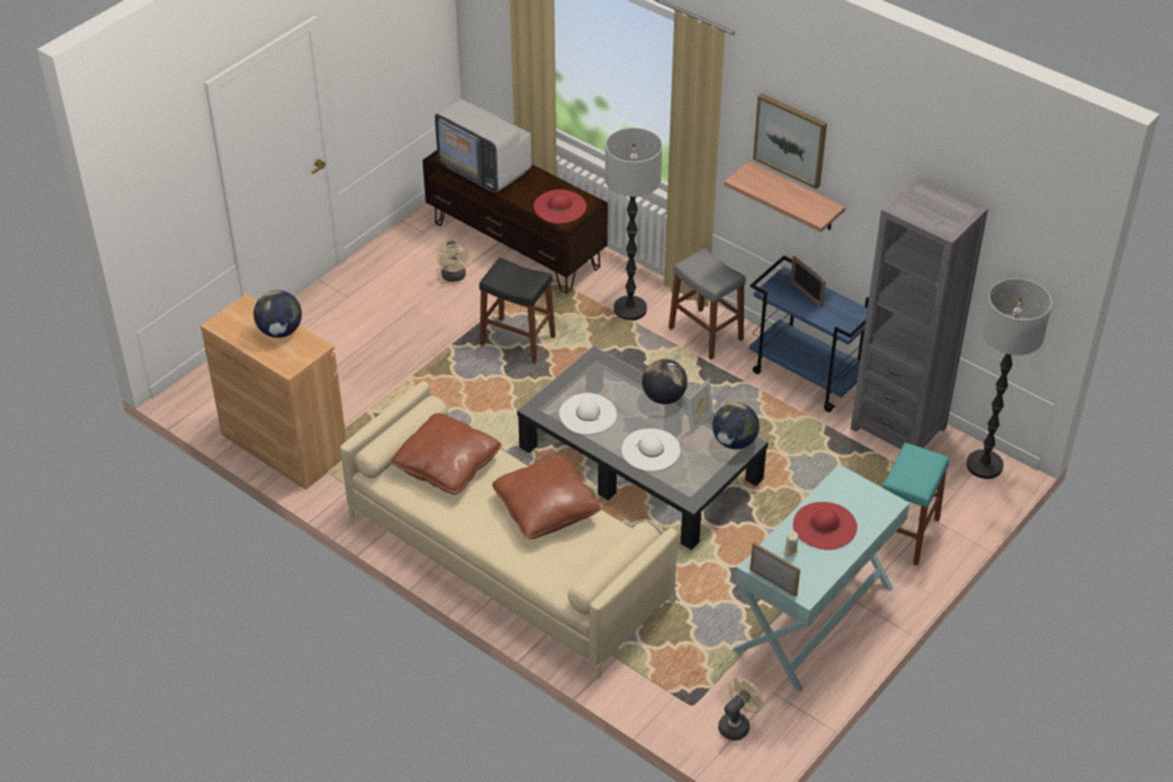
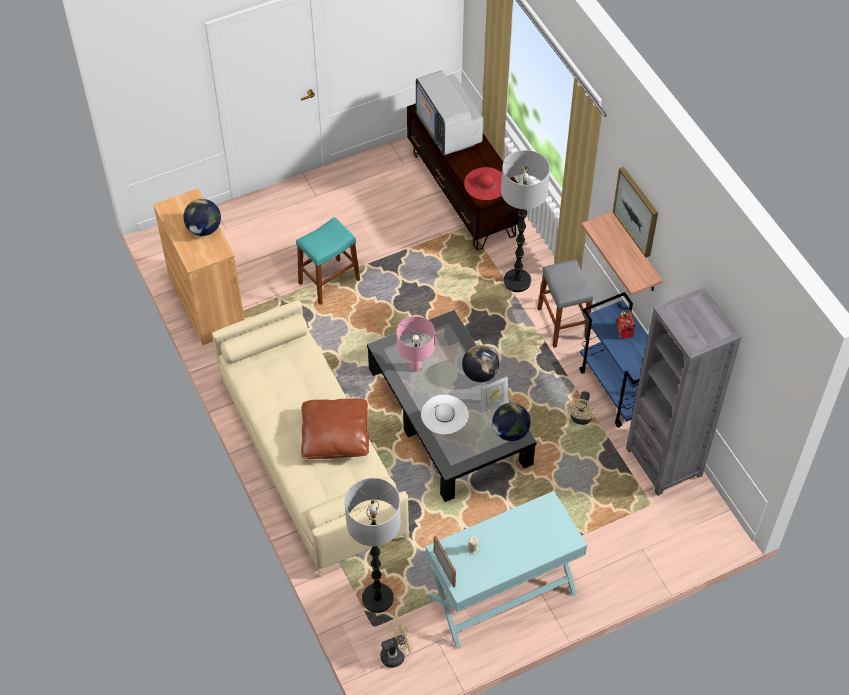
camera: 25 degrees right, 10 degrees up
(447, 465) = (286, 373): brown pillow -> none
(454, 277) = (402, 206): beige fan -> beige fan (580, 419)
(517, 341) = (418, 278): black stool -> none
(587, 414) = (415, 366): white hat -> pink table lamp
(806, 294) = (624, 331): picture frame -> radio
(824, 526) = (510, 538): red hat -> none
(905, 534) = (613, 553): turquoise stool -> turquoise stool (329, 281)
(984, 465) = (712, 520): floor lamp -> floor lamp (377, 598)

